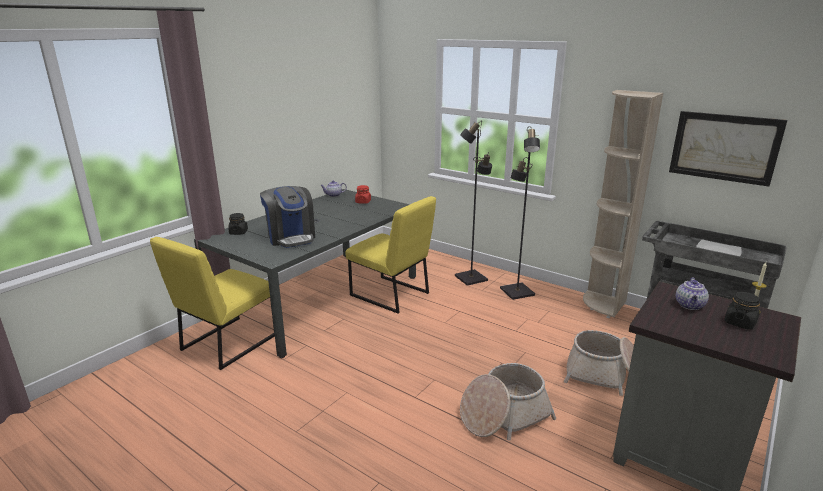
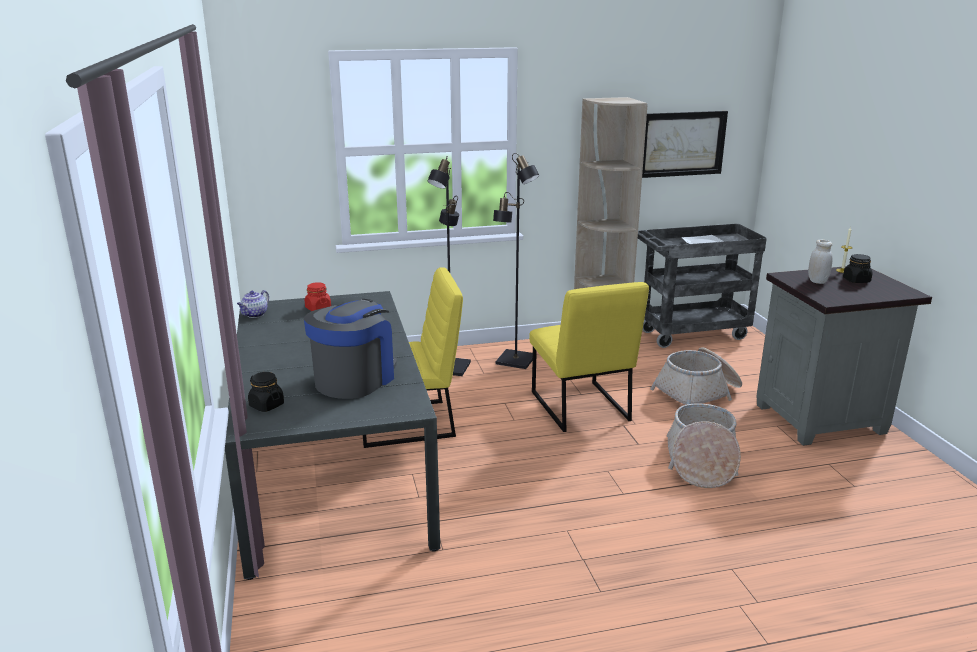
camera: 50 degrees left, 0 degrees up
(227, 343) = (337, 582): yellow chair -> yellow chair (580, 407)
(291, 237) = (355, 379): coffee machine -> coffee machine turned 75 degrees counterclockwise
(690, 306) = (817, 281): teapot -> white jar

